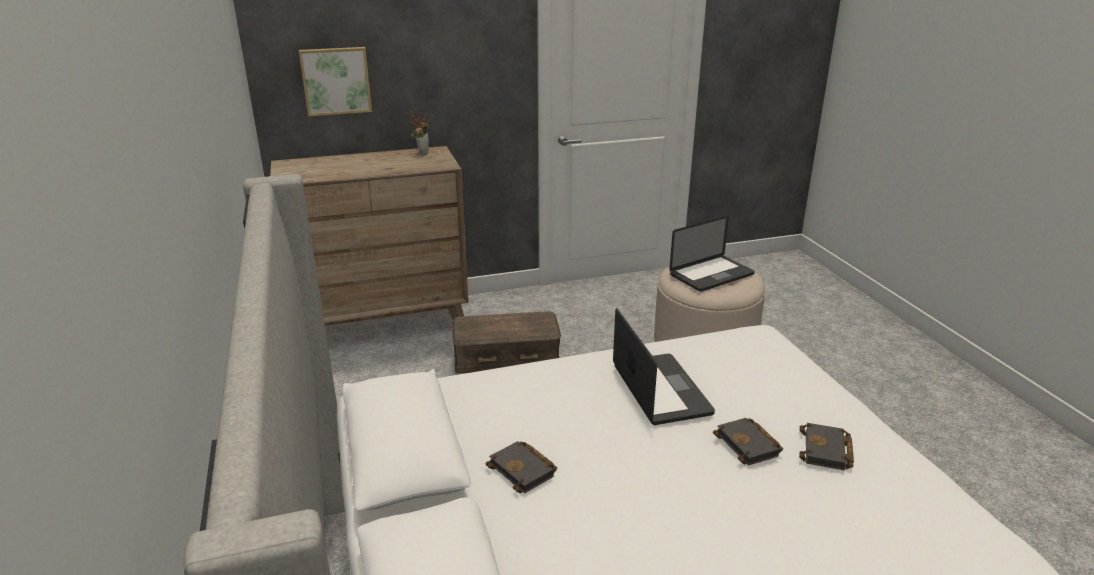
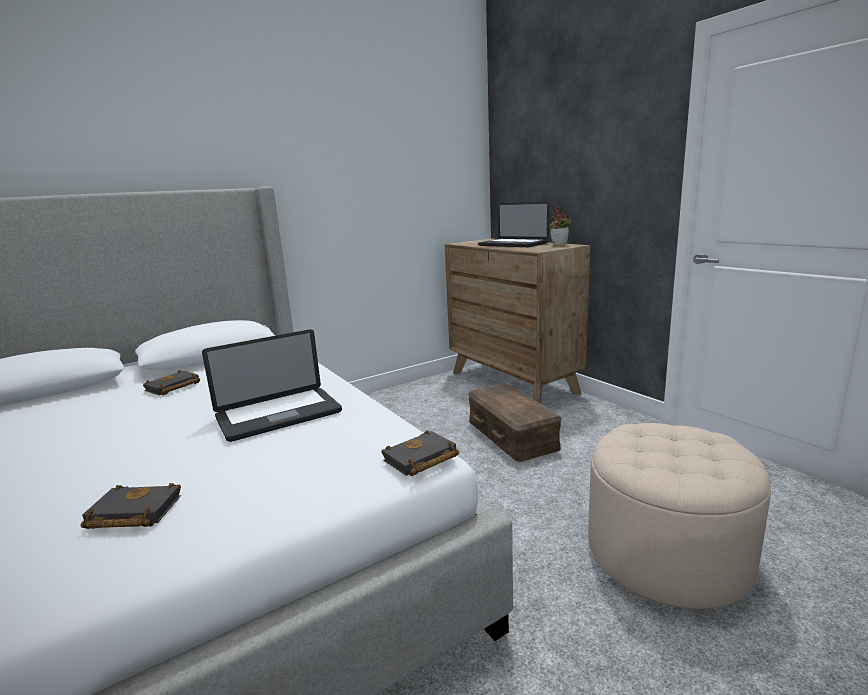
camera: 75 degrees right, 10 degrees down
(336, 80) = (528, 181): picture -> none
(711, 275) = (675, 449): laptop -> laptop (512, 244)
(749, 446) = (165, 464): black book -> black book (420, 460)

